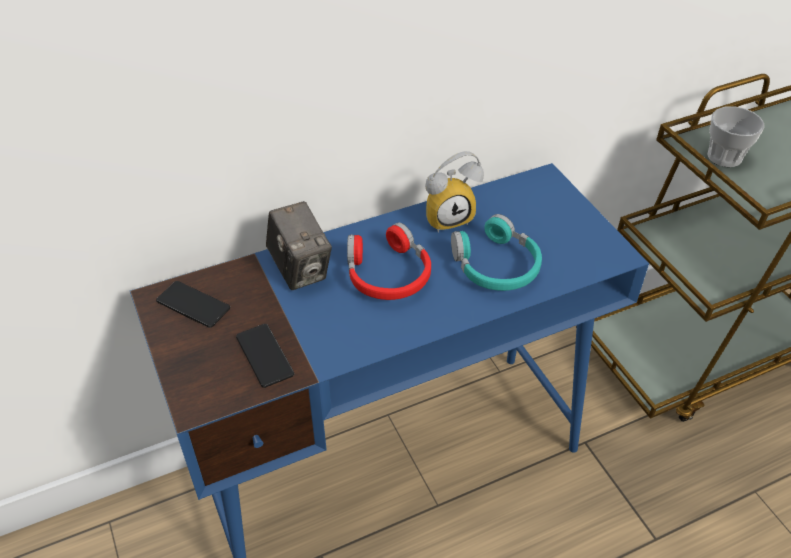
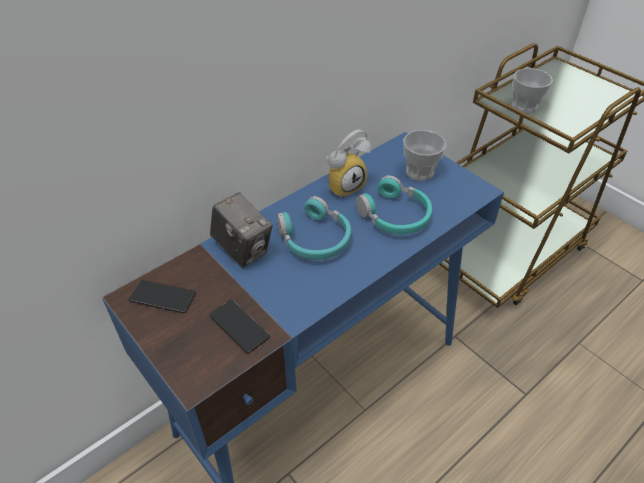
camera: 15 degrees left, 0 degrees up
(387, 274) = (314, 238): red headphones -> turquoise headphones
(549, 217) = (419, 172): none -> cup

